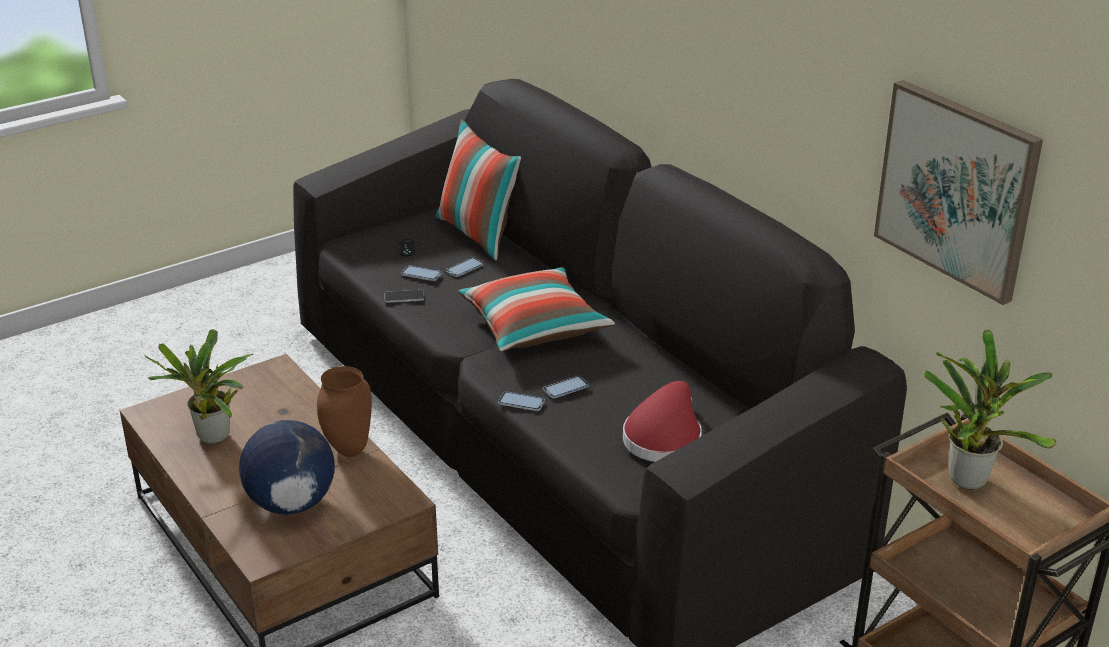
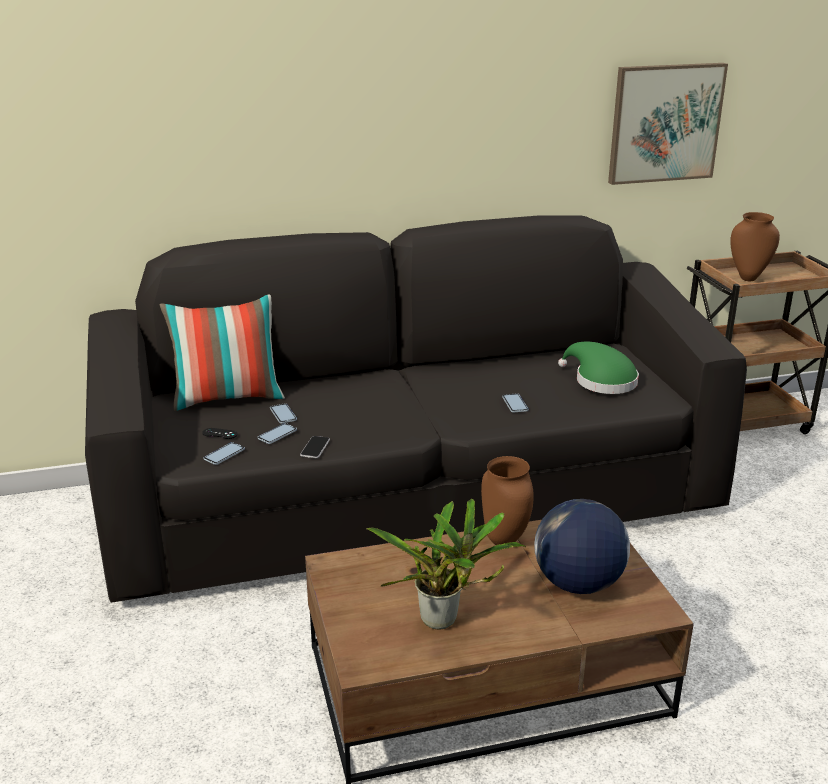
camera: 70 degrees left, 5 degrees down
(521, 402) = (528, 423): phone -> phone (224, 454)
(534, 327) = (415, 400): pillow -> none
(664, 437) = (601, 381): red hat -> green hat
(969, 476) = (748, 278): potted plant -> brown vase

